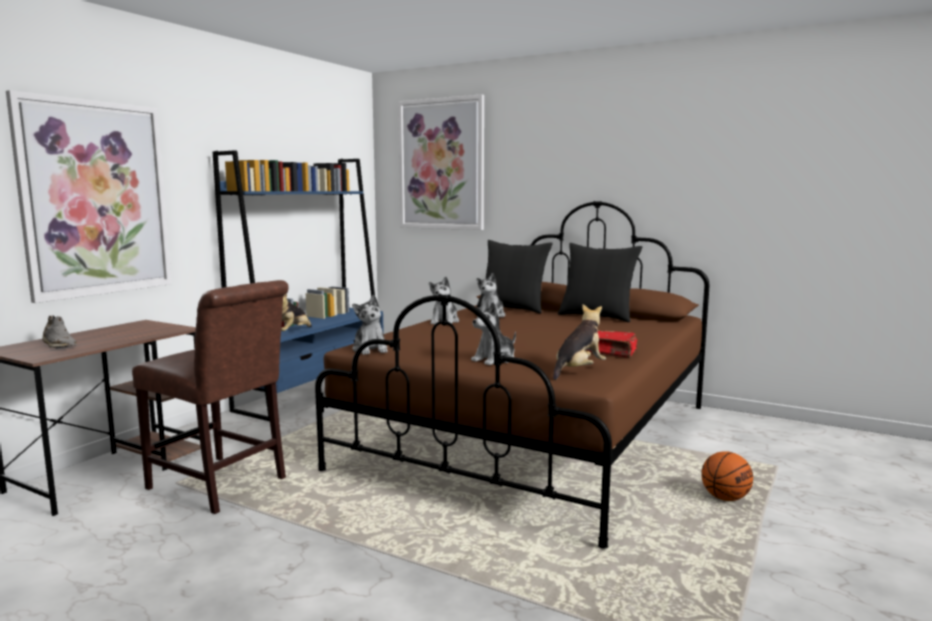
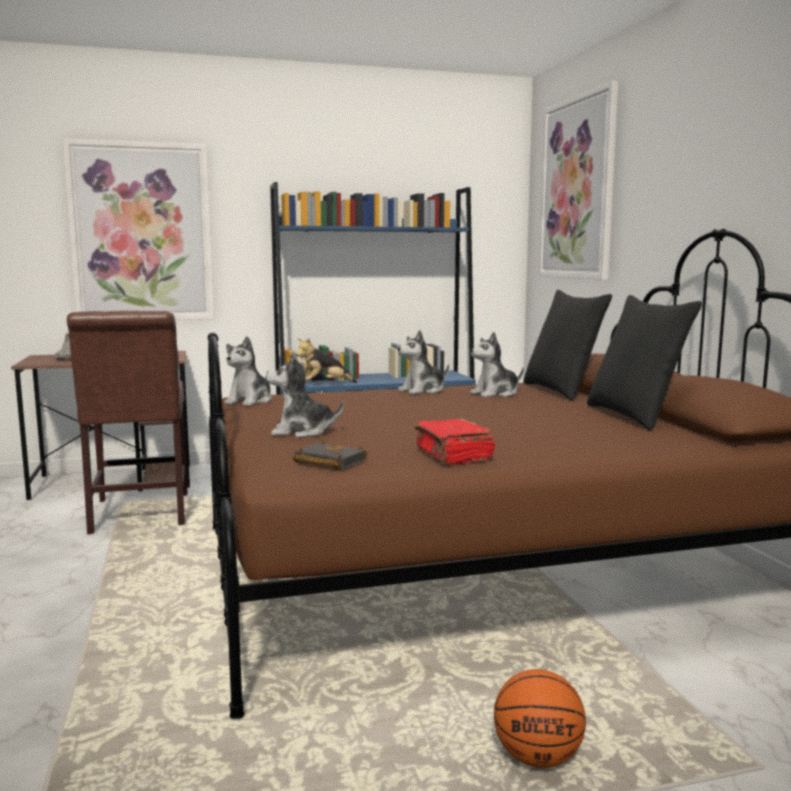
camera: 45 degrees right, 0 degrees up
(578, 370) = (327, 462): plush toy -> black book

